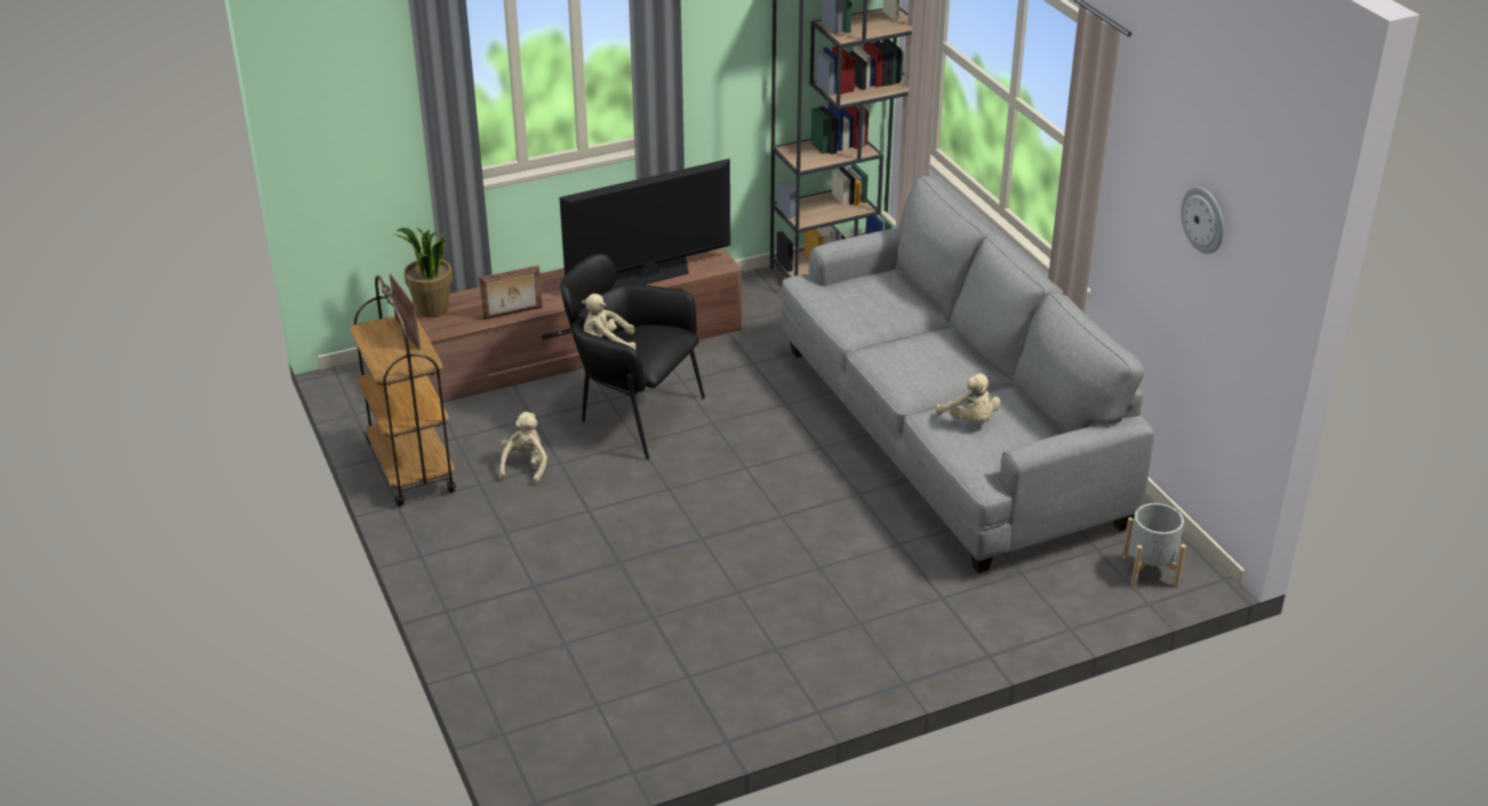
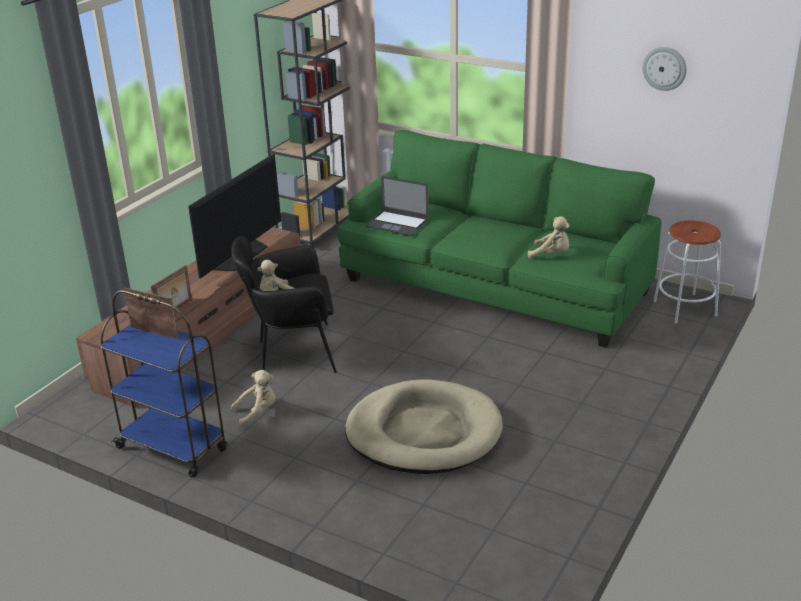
camera: 35 degrees left, 5 degrees down
(411, 469) = (173, 450): brown cart -> blue cart
(431, 309) = (108, 330): potted plant -> none
(525, 467) = (258, 412): beige plush toy -> beige plush toy turned 90 degrees clockwise
(654, 570) = (424, 433): none -> beige dog bed
(846, 302) = (397, 223): none -> laptop
(948, 434) = (494, 286): grey sofa -> green sofa
(1150, 571) = (685, 308): grey planter -> white stool

